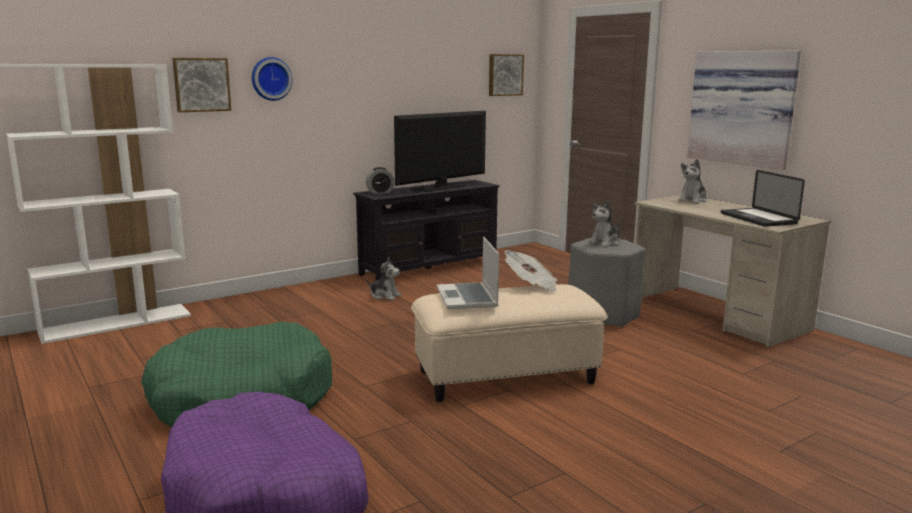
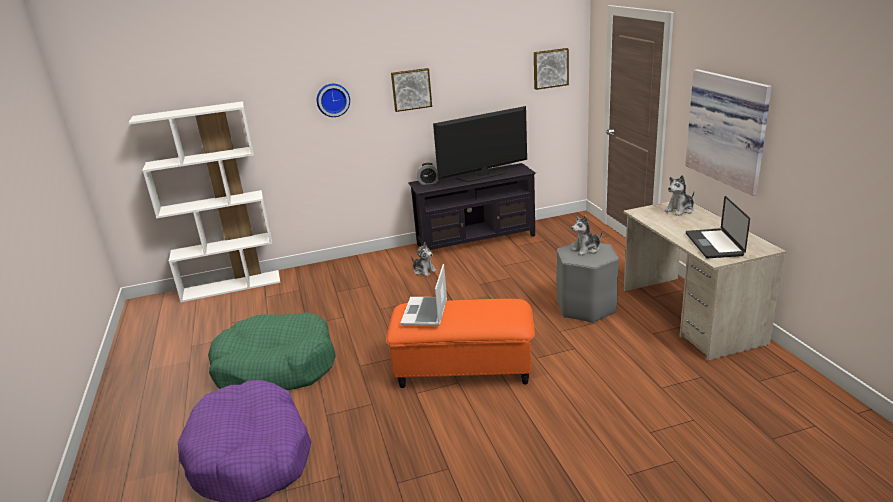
camera: 20 degrees right, 10 degrees up
(201, 84) = (278, 111): picture -> picture (411, 89)
(506, 376) = (464, 368): beige ottoman -> orange ottoman
(531, 286) = (484, 302): newspaper -> none

